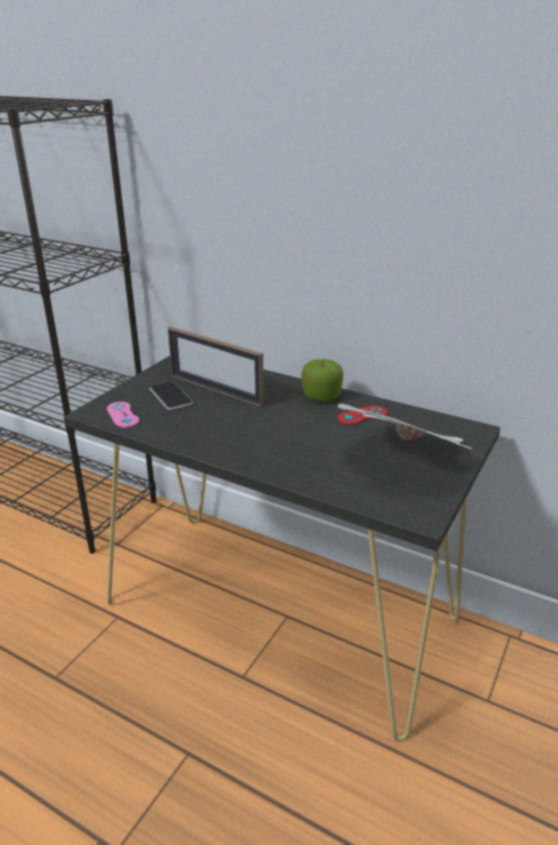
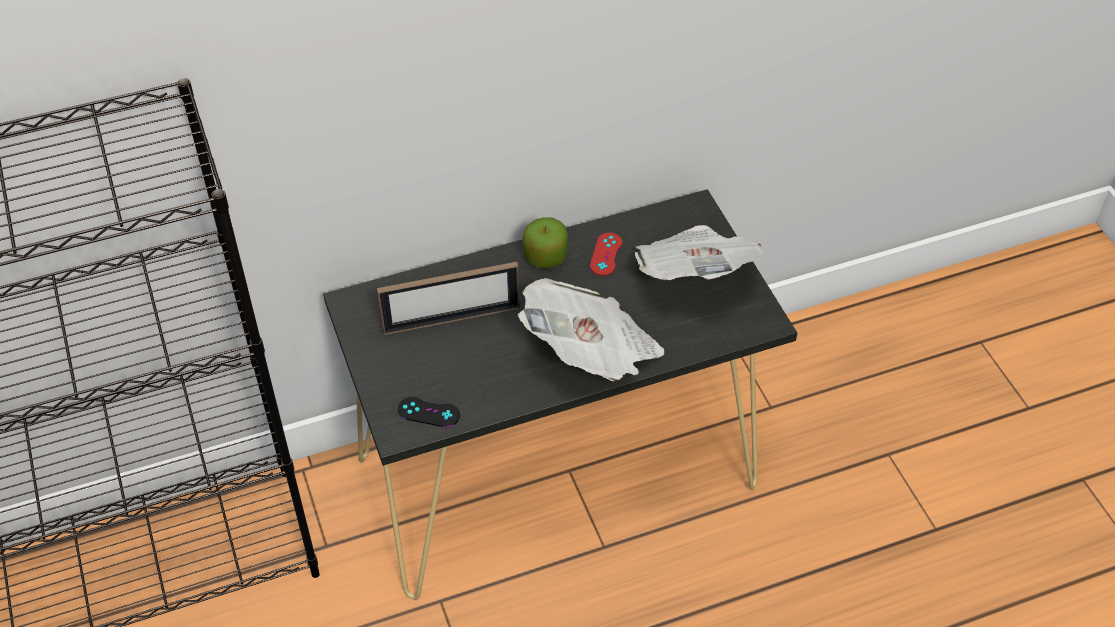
camera: 50 degrees left, 20 degrees up
(122, 415) = (428, 412): pink game controller -> black game controller
(171, 396) = (429, 359): phone -> none
(260, 450) = (591, 353): none -> newspaper

